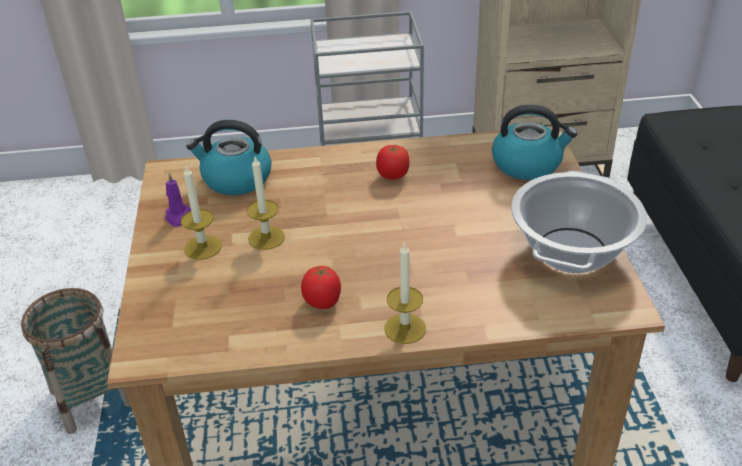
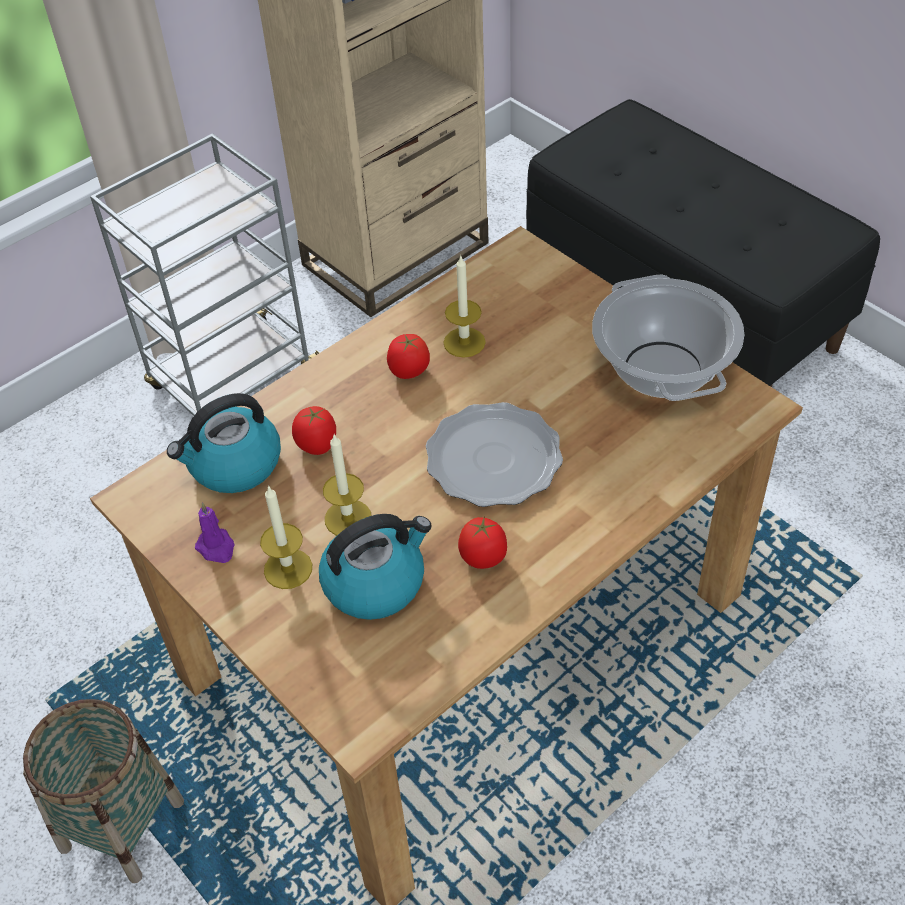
camera: 35 degrees left, 10 degrees up
(293, 190) = (317, 445): none -> tomato
(392, 249) = (494, 460): none -> plate
(405, 328) = (590, 539): candle -> candle (464, 342)
(528, 164) = (534, 289): kettle -> kettle (375, 582)

